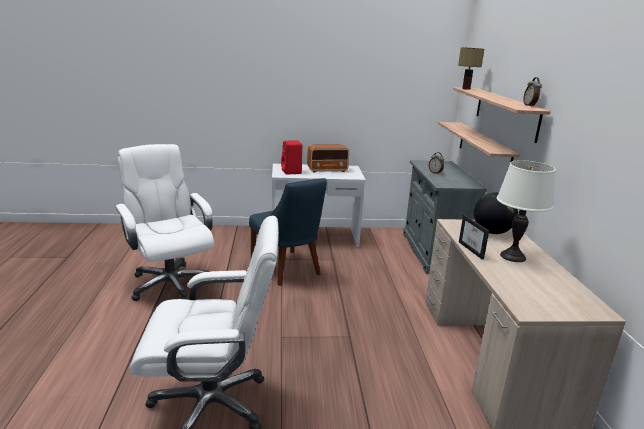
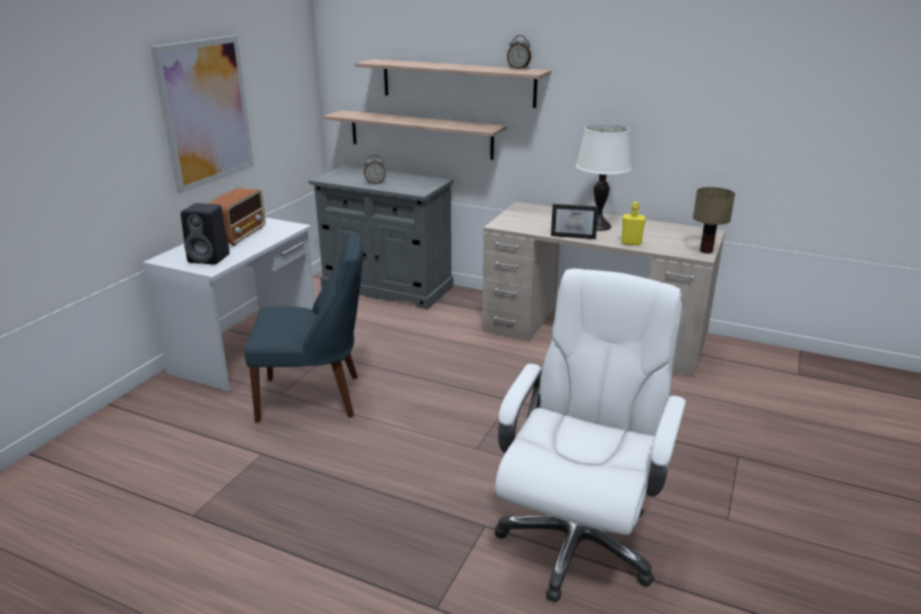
camera: 60 degrees left, 5 degrees up
(170, 284) = (239, 523): white office chair -> none
(292, 172) = (210, 258): red speaker -> black speaker
(344, 97) = (206, 112): none -> picture
(466, 88) = (376, 62): table lamp -> table lamp (705, 251)
(491, 232) = (539, 216): globe -> none
(499, 275) = (631, 243): none -> yellow bottle

